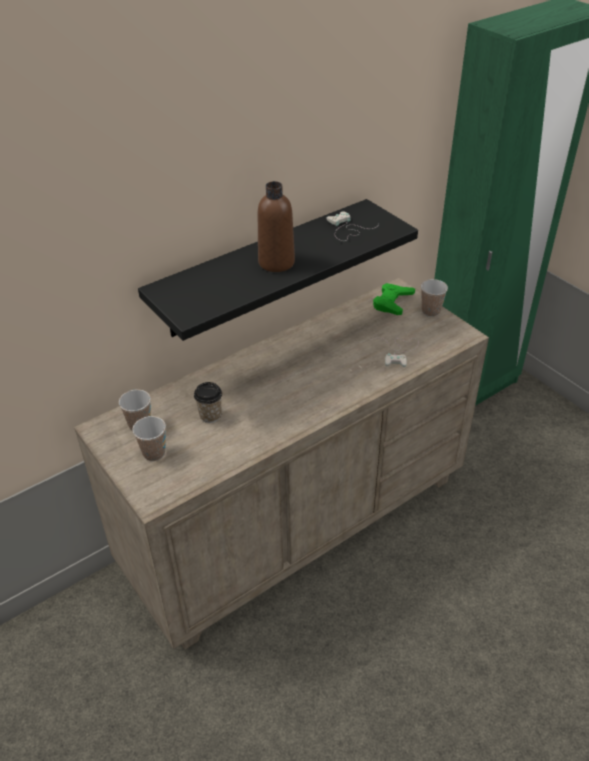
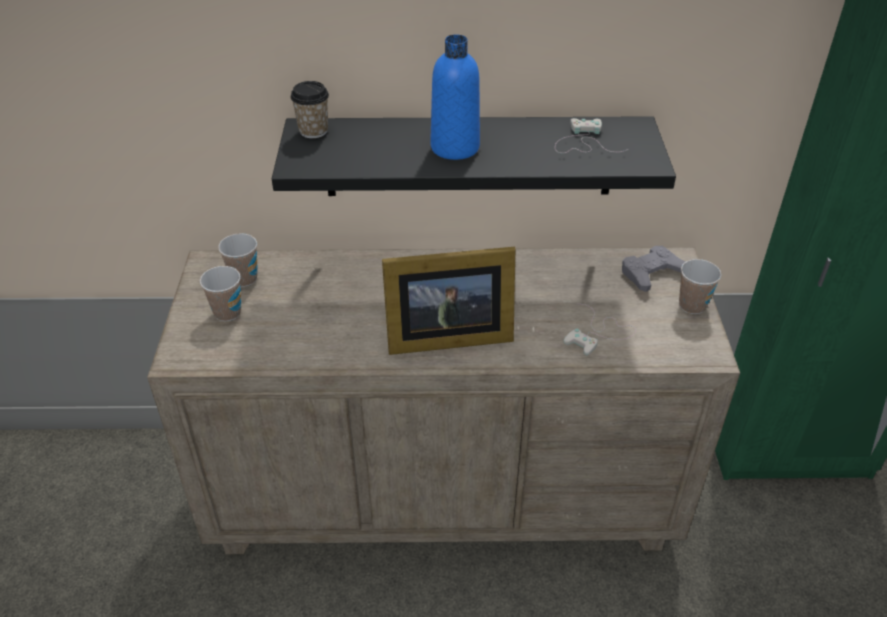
camera: 35 degrees right, 0 degrees up
(210, 415) = (318, 302): cup -> cup (313, 131)
(276, 262) = (455, 147): brown bottle -> blue bottle
(313, 396) = (444, 336): none -> picture frame
(392, 302) = (653, 273): green game controller -> grey game controller

